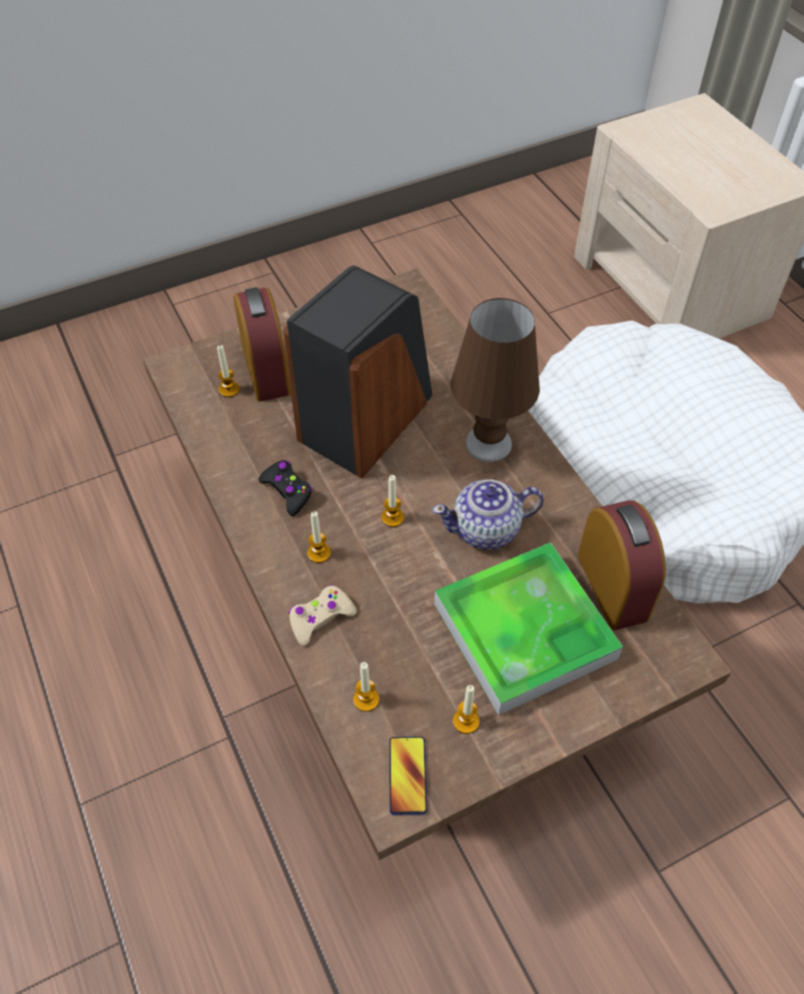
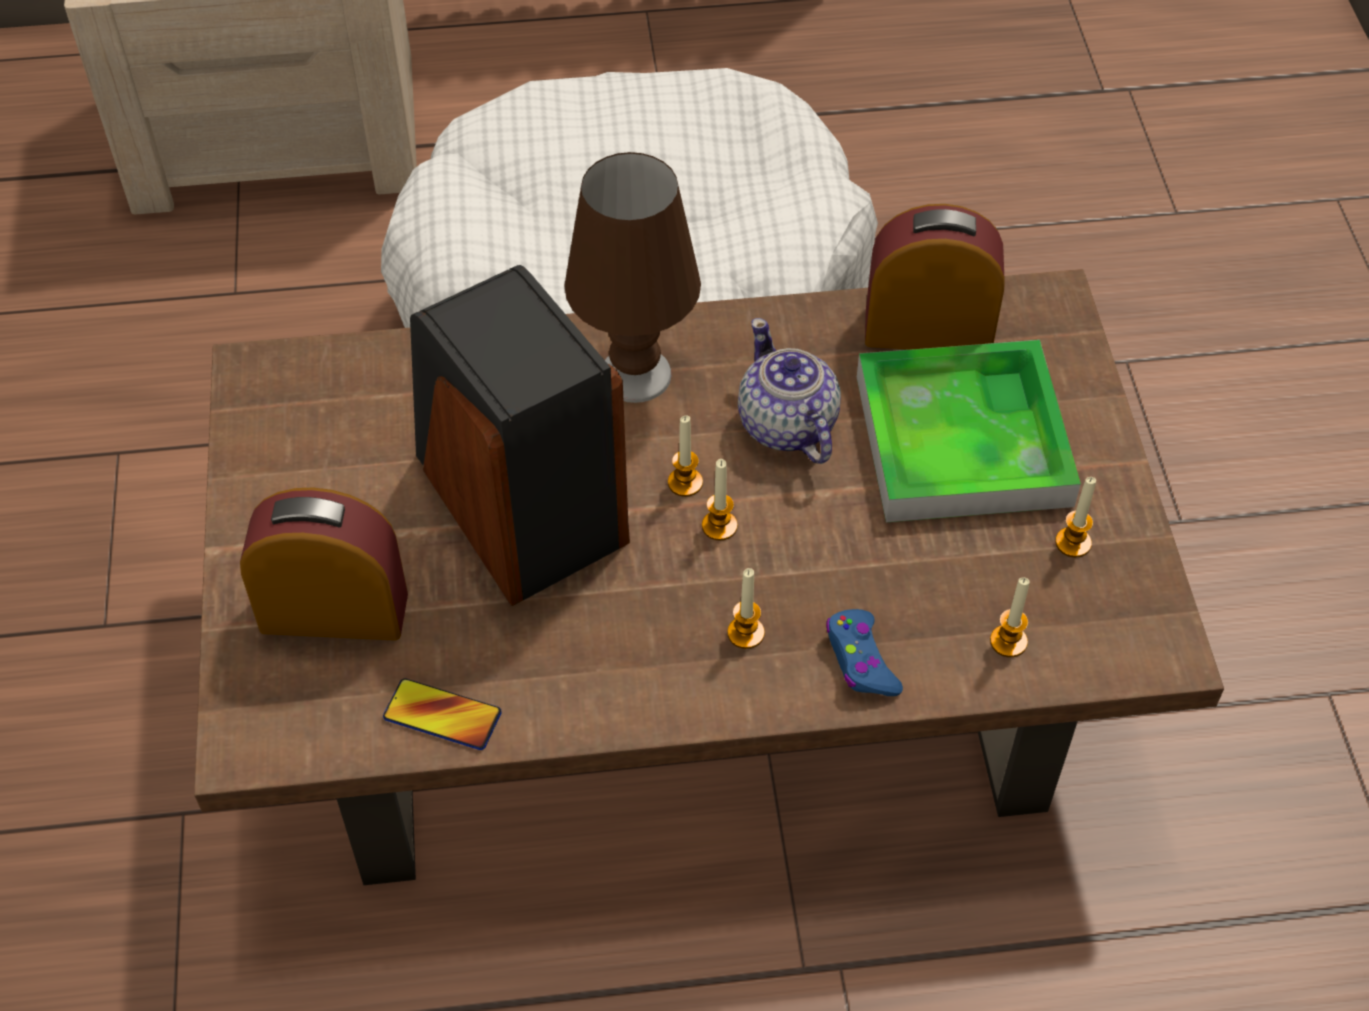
camera: 70 degrees left, 0 degrees up
(229, 389) = (348, 675): candle -> candle (685, 482)
(288, 491) = (610, 643): black game controller -> none
(320, 618) = (860, 661): beige game controller -> blue game controller
(407, 775) = (1131, 627): phone -> phone (442, 715)
(486, 530) = (786, 426): teapot -> teapot turned 150 degrees clockwise

